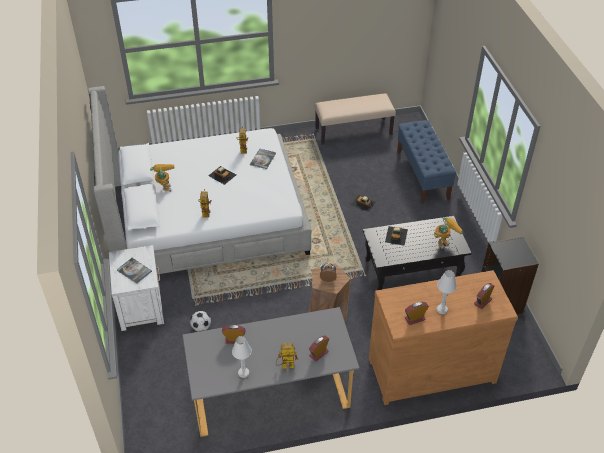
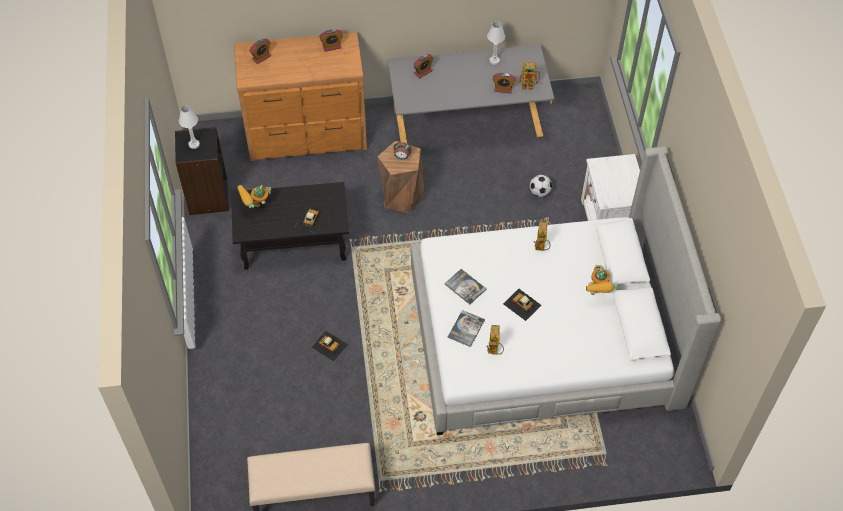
camera: 175 degrees left, 10 degrees up
(134, 271) = (615, 178): book -> book (465, 287)
(285, 366) = (456, 63): toy robot -> toy robot (530, 85)
(422, 175) = (233, 390): blue bench -> none
(442, 309) = (303, 53): white table lamp -> white table lamp (194, 144)

